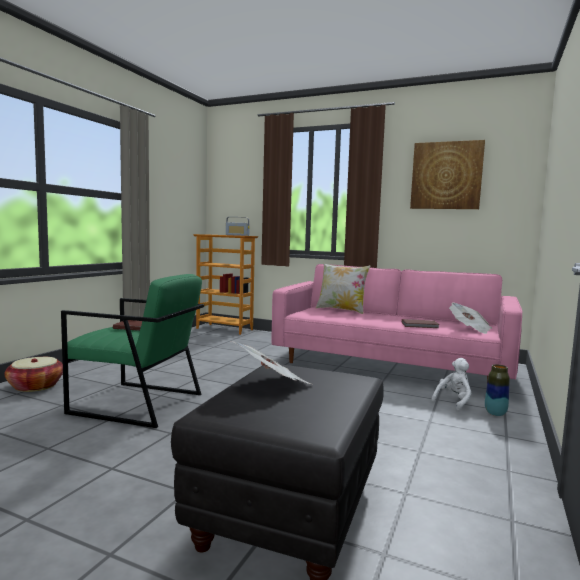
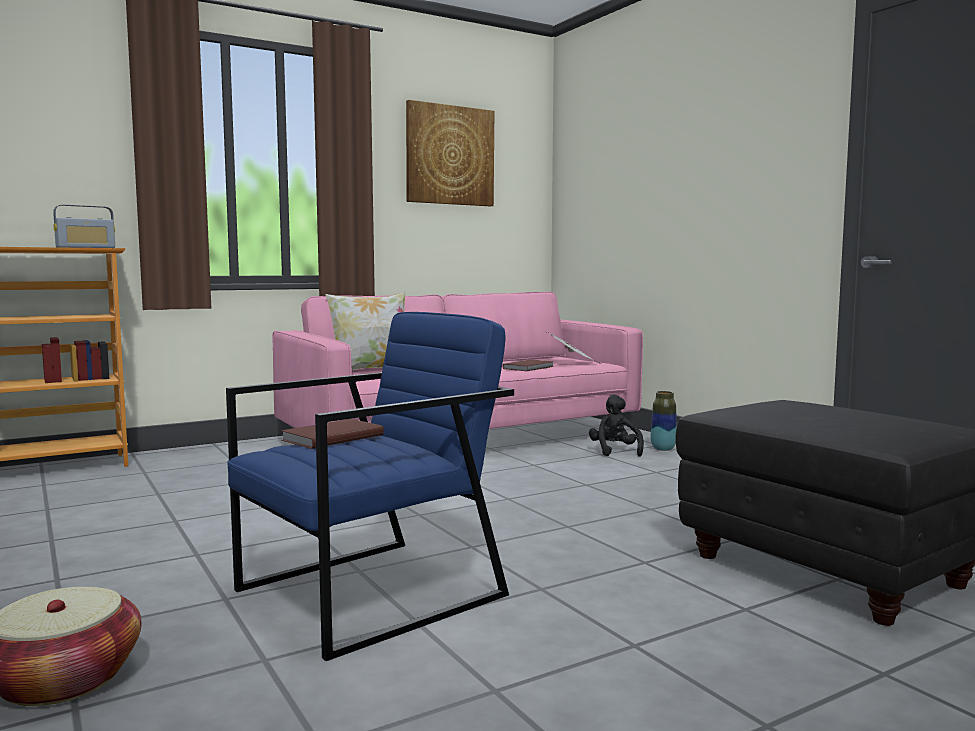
camera: 55 degrees left, 0 degrees up
(137, 403) = (371, 593): green armchair -> blue armchair
(271, 383) = (798, 420): newspaper -> none
(453, 401) = (615, 451): white plush toy -> black plush toy

